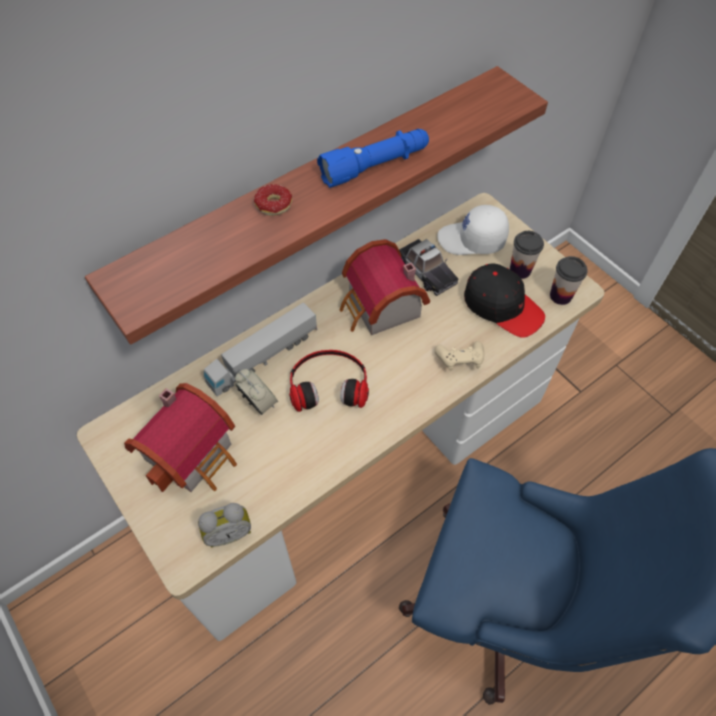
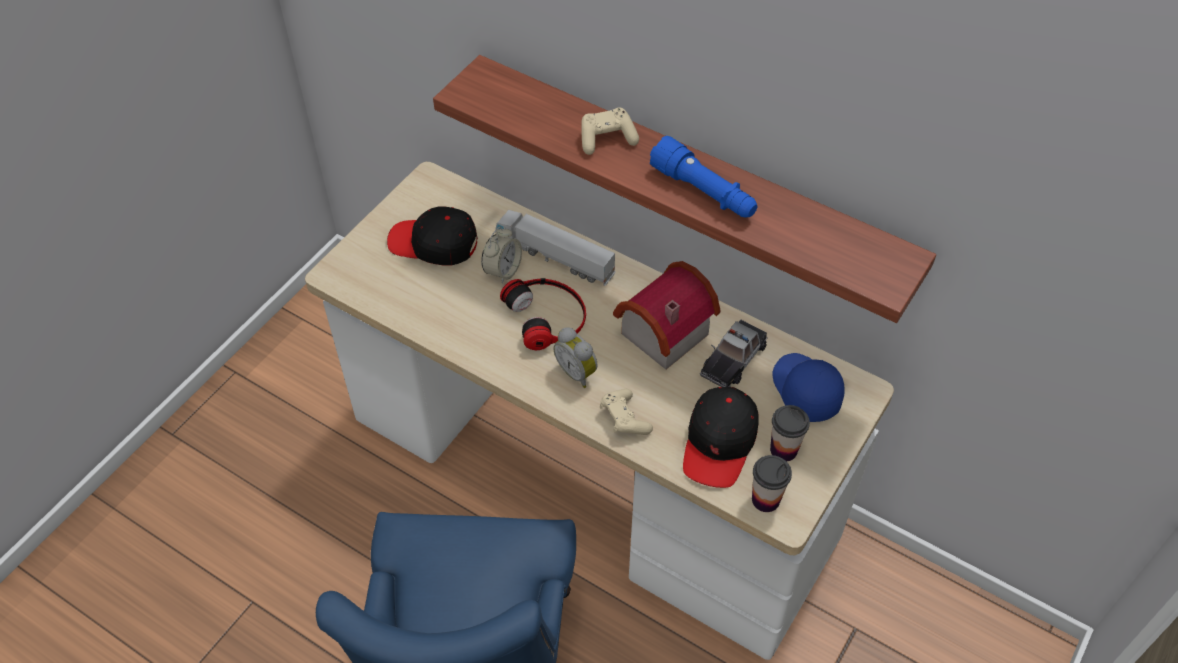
camera: 70 degrees right, 5 degrees down
(194, 453) = (434, 243): toy house -> black cap
(229, 532) = (368, 293): alarm clock -> alarm clock (577, 372)
(274, 210) = (607, 139): donut -> beige game controller
(472, 240) = (804, 391): white cap -> blue cap

